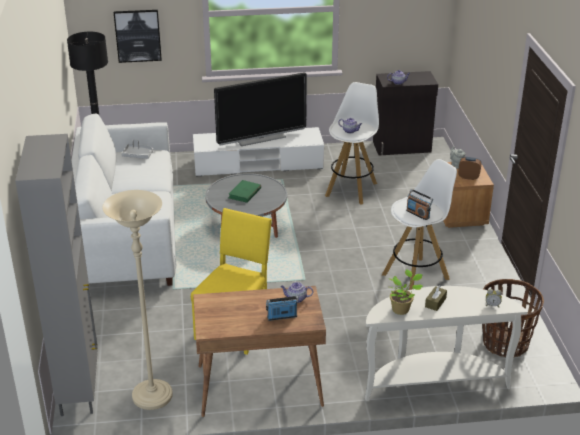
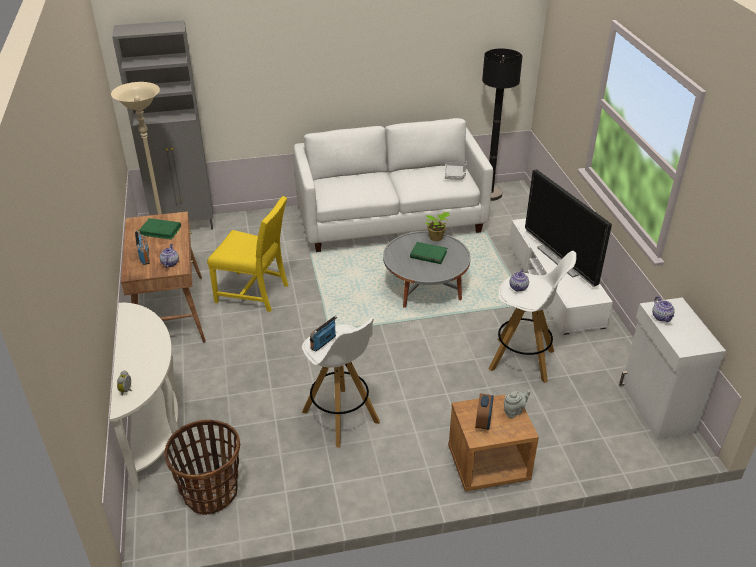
camera: 85 degrees right, 5 degrees up
(138, 35) = (565, 89): picture -> none
(231, 310) = (160, 231): none -> green book
(402, 147) = (656, 408): black cabinet -> white cabinet
(402, 309) = (135, 324): potted plant -> potted plant (436, 238)
(435, 302) = (141, 348): brown tissue box -> none

